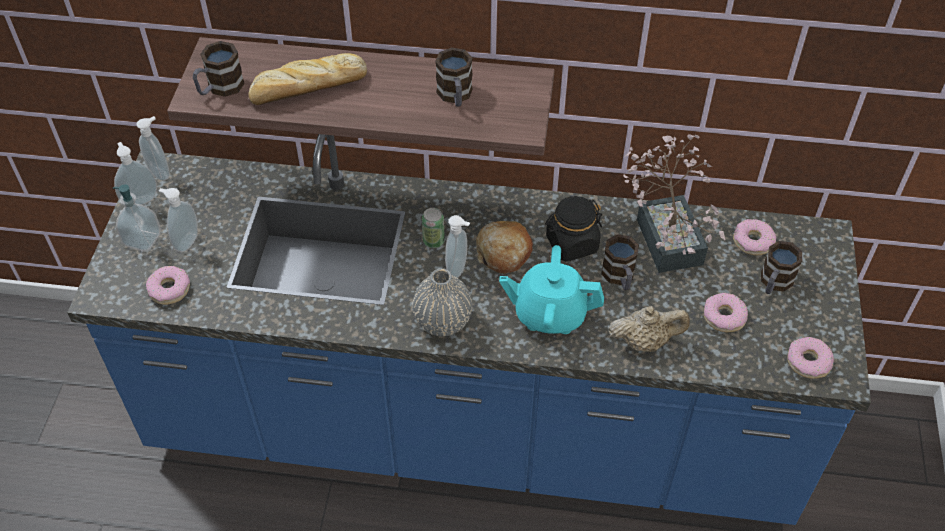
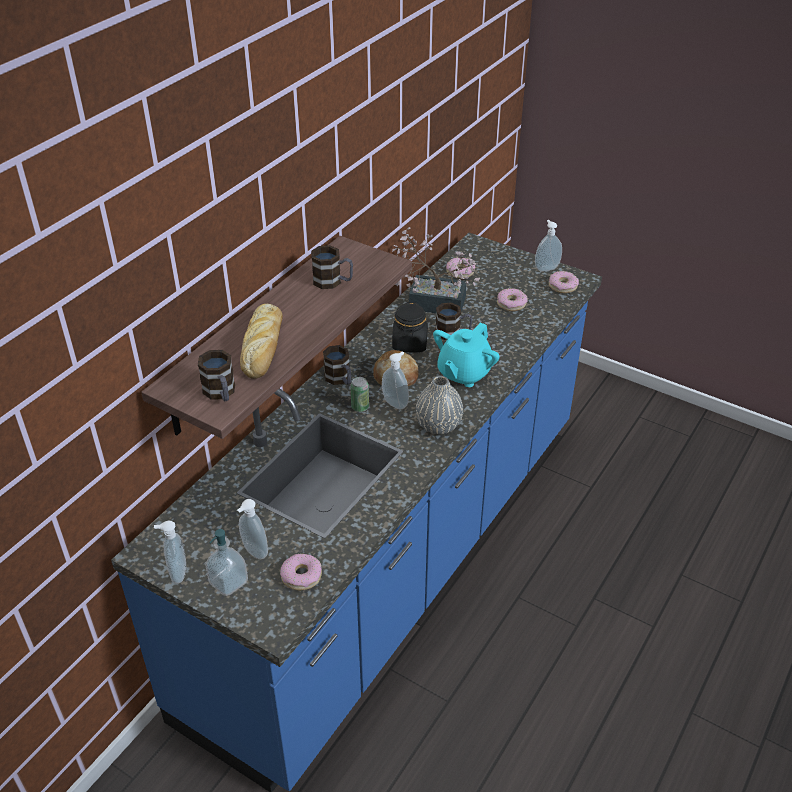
camera: 65 degrees left, 10 degrees down
(161, 172) = (154, 550): soap dispenser -> soap dispenser (546, 268)
(645, 342) = (511, 341): beige teapot -> none
(774, 283) = (497, 276): mug -> mug (340, 379)

